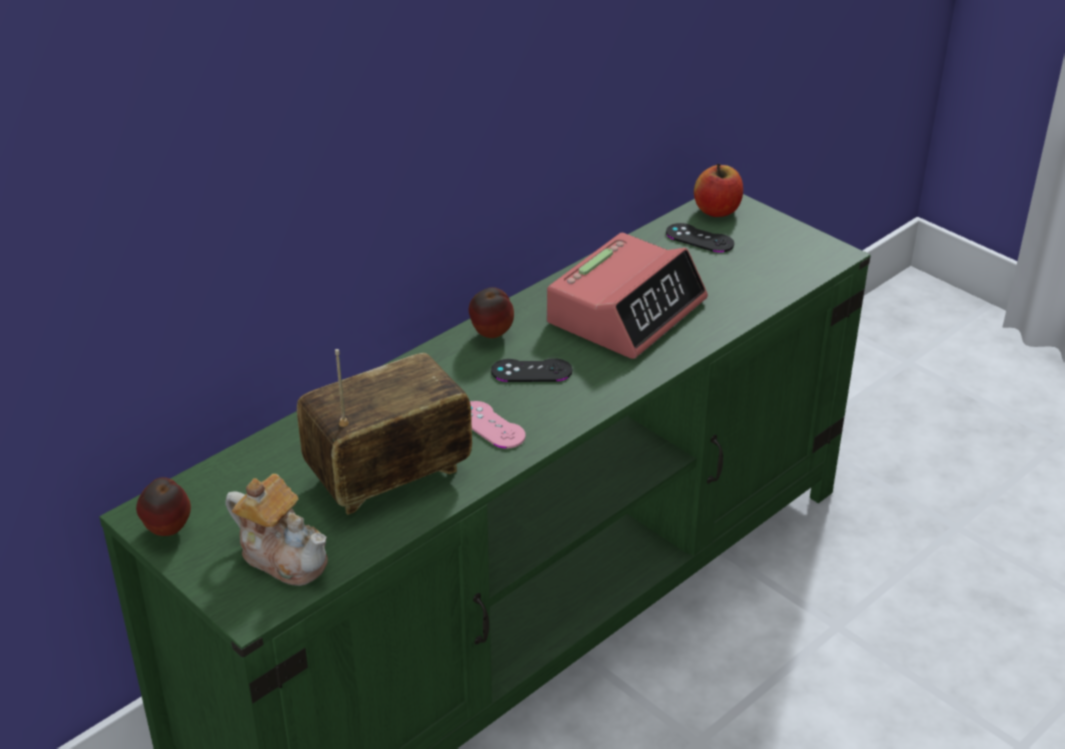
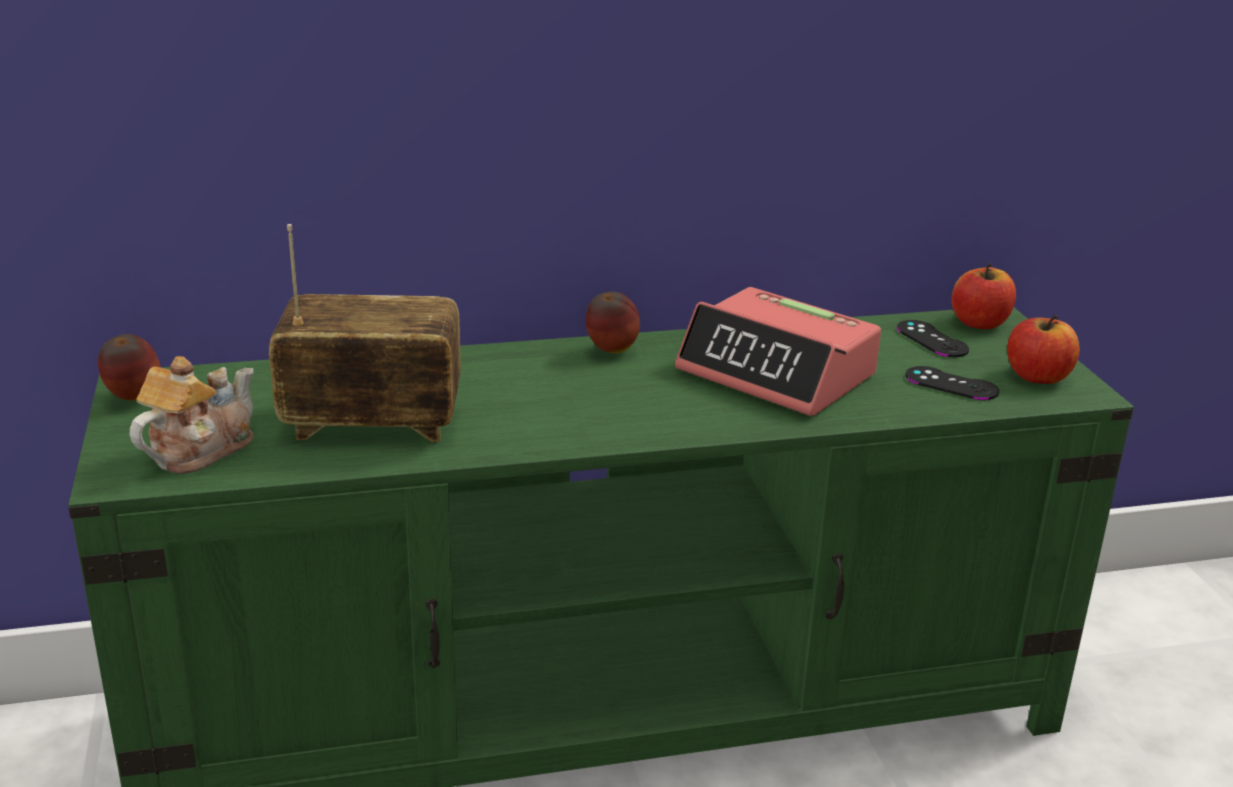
camera: 30 degrees right, 10 degrees down
(283, 556) = (199, 450): teapot -> teapot turned 120 degrees counterclockwise
(490, 425) = (521, 417): pink game controller -> none
(531, 371) = (617, 389): black game controller -> black game controller (951, 384)
(626, 311) = (777, 373): alarm clock -> alarm clock turned 60 degrees clockwise
(794, 249) = (1037, 377): none -> apple

